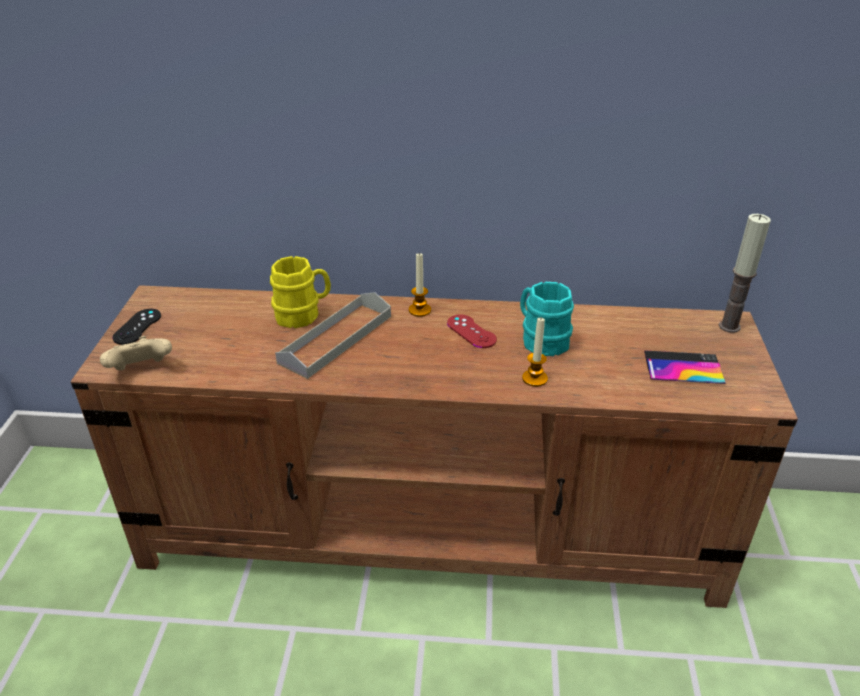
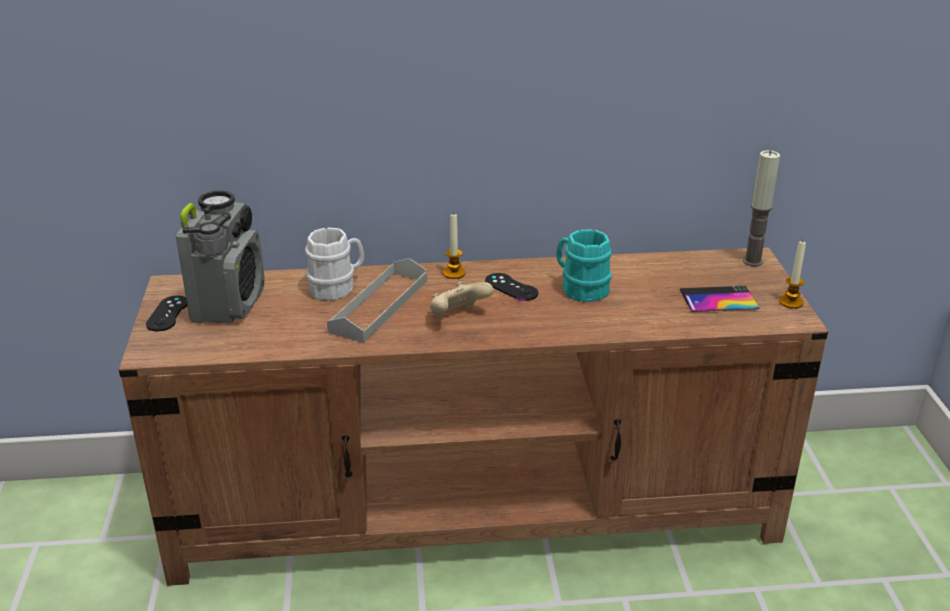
camera: 10 degrees left, 5 degrees down
(141, 370) = (190, 352): beige game controller -> beige game controller (458, 316)
(197, 321) = (229, 303): none -> radio
(303, 314) = (337, 287): yellow mug -> white mug
(471, 331) = (511, 287): red game controller -> black game controller
(534, 378) = (584, 321): candle -> candle (791, 302)

